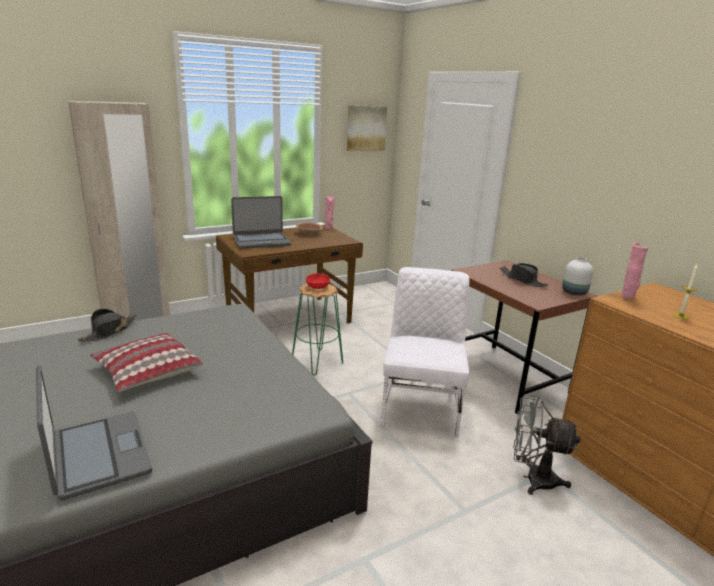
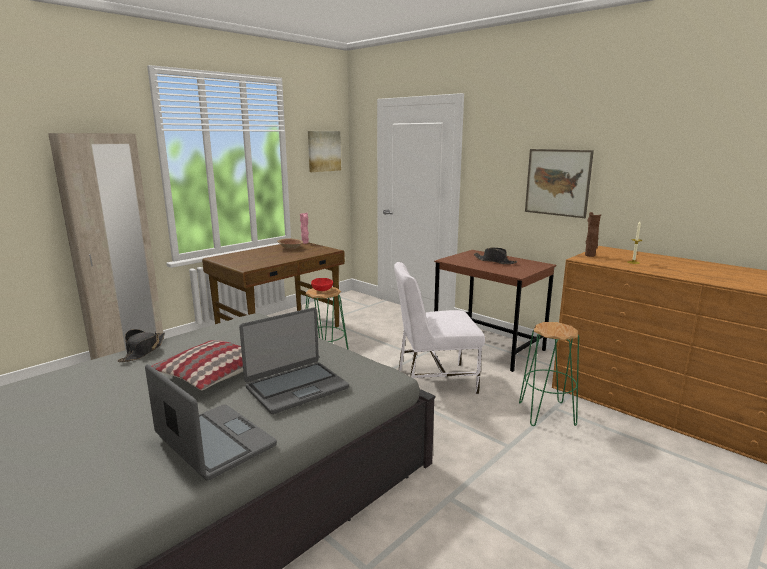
camera: 15 degrees left, 5 degrees down
(261, 241) = (251, 258): laptop -> laptop (296, 387)
(421, 407) = (434, 380): white chair -> white chair turned 90 degrees counterclockwise
(532, 479) = (547, 414): grey fan -> green stool
(574, 293) = (538, 265): white vase -> none
(614, 194) = (557, 182): none -> picture
(628, 296) = (590, 255): pink vase -> brown vase

